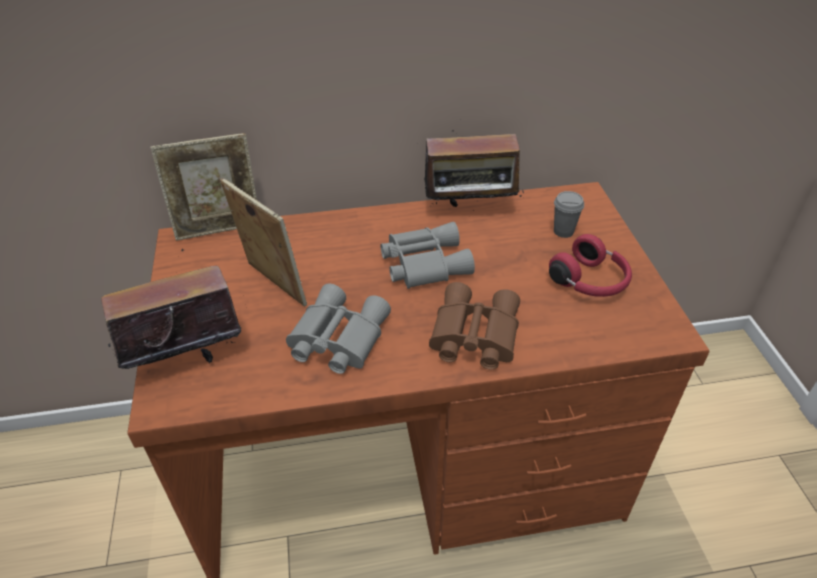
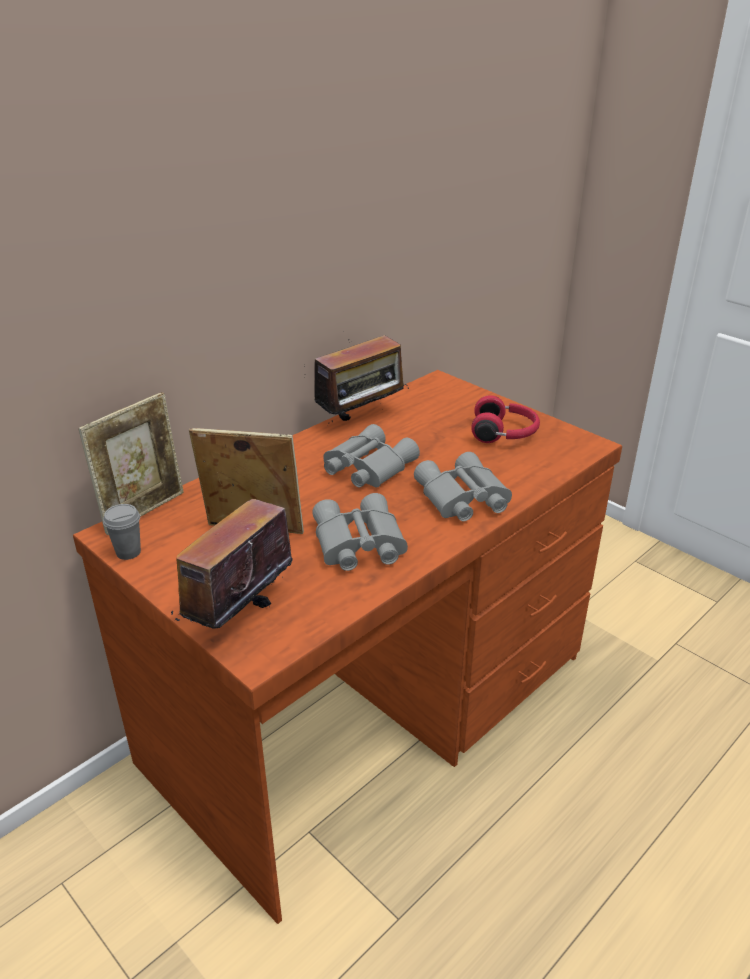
camera: 35 degrees left, 10 degrees down
(472, 336) = (461, 499): brown binoculars -> grey binoculars
(563, 231) = (450, 409): grey cup -> grey cup (128, 552)

